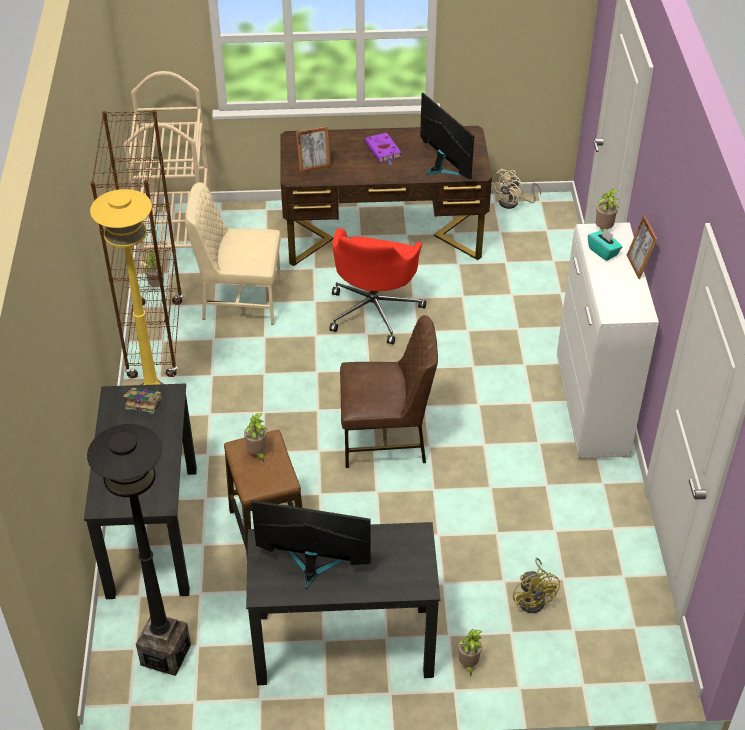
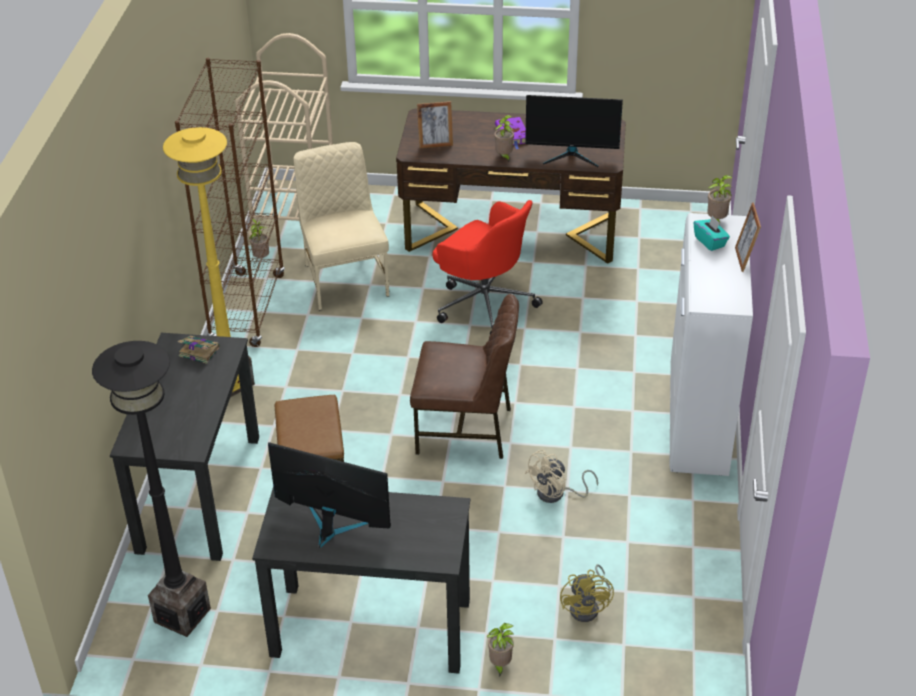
camera: 10 degrees right, 5 degrees down
(240, 300) = (345, 279): beige chair -> beige chair turned 60 degrees clockwise
(257, 453) = (307, 415): potted plant -> potted plant (504, 157)
(374, 310) = (484, 303): red office chair -> red office chair turned 75 degrees counterclockwise
(442, 167) = (572, 156): monitor -> monitor turned 120 degrees clockwise
(513, 203) = (660, 210): beige fan -> beige fan (556, 494)

